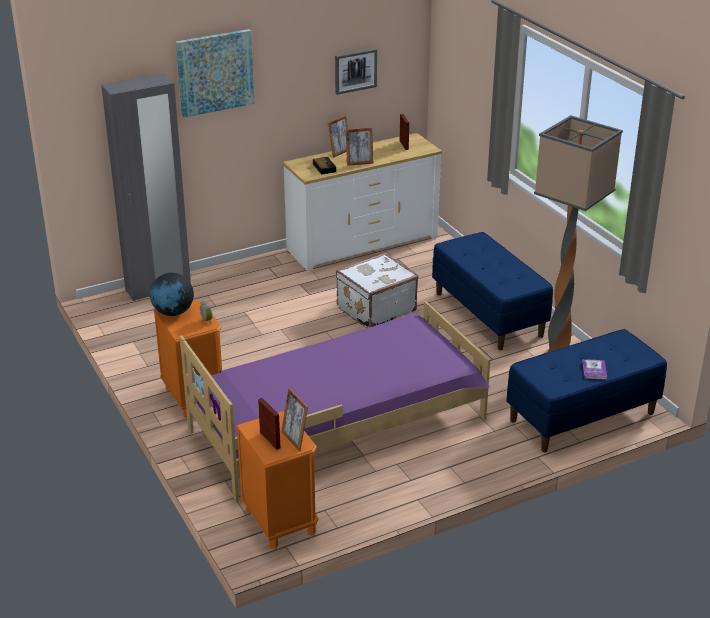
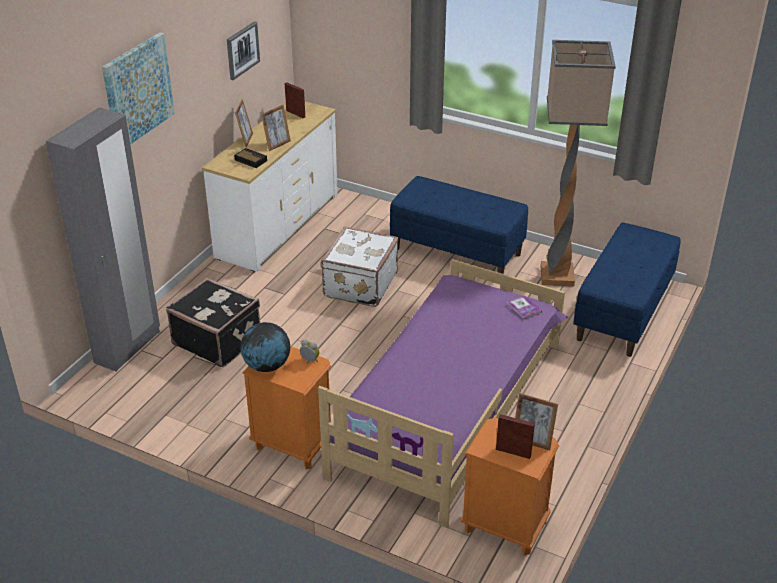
camera: 35 degrees left, 5 degrees up
(224, 307) = (217, 340): none -> black suitcase
(594, 370) = (643, 267): book -> book (524, 308)

